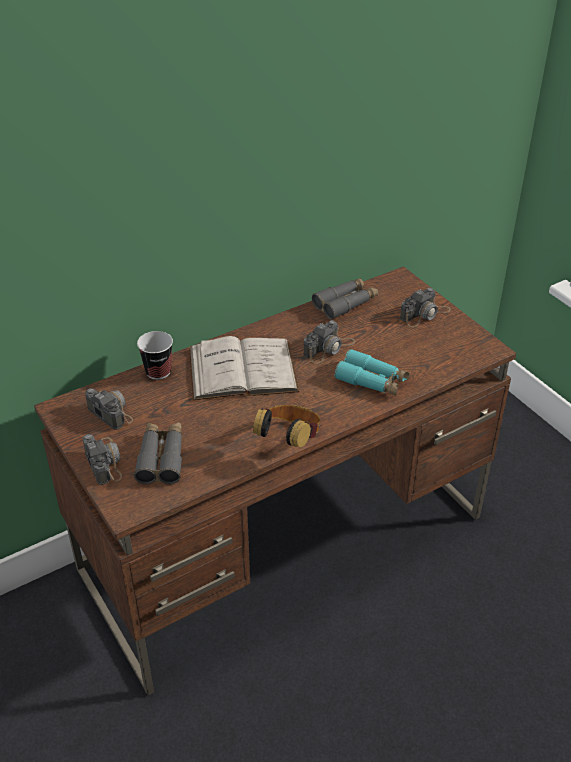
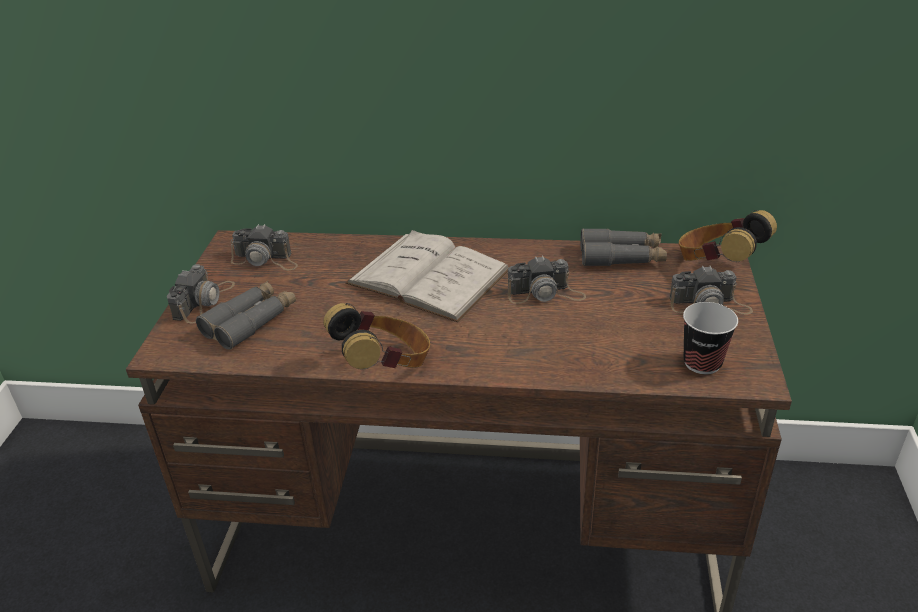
camera: 40 degrees right, 5 degrees down
(109, 410) = (266, 260): camera -> camera turned 105 degrees clockwise
(158, 372) = (349, 245): cup -> cup (702, 363)
(372, 381) = (553, 347): turquoise binoculars -> none
(403, 285) = (717, 264): none -> headphones

